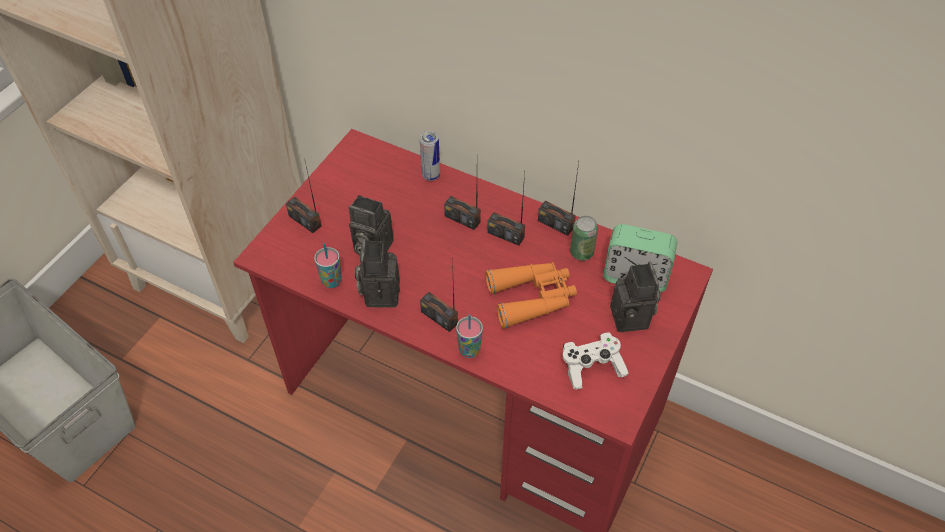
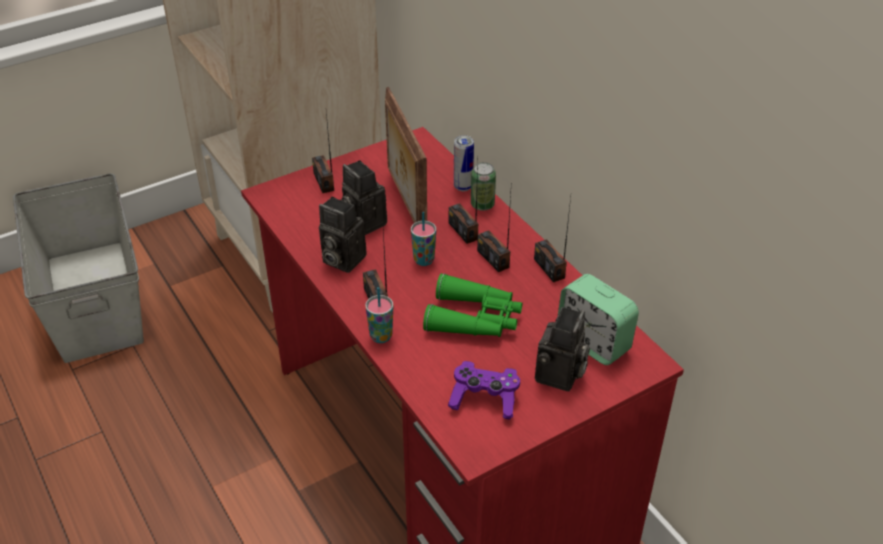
camera: 30 degrees right, 10 degrees down
(332, 281) = (307, 235): cup -> cup (424, 260)
(379, 292) = (341, 259): camera -> camera turned 90 degrees counterclockwise
(395, 213) = (405, 204): none -> picture frame
(532, 298) = (475, 319): orange binoculars -> green binoculars
(581, 253) = (555, 301): can -> can (482, 205)
(592, 367) = (484, 399): white game controller -> purple game controller

